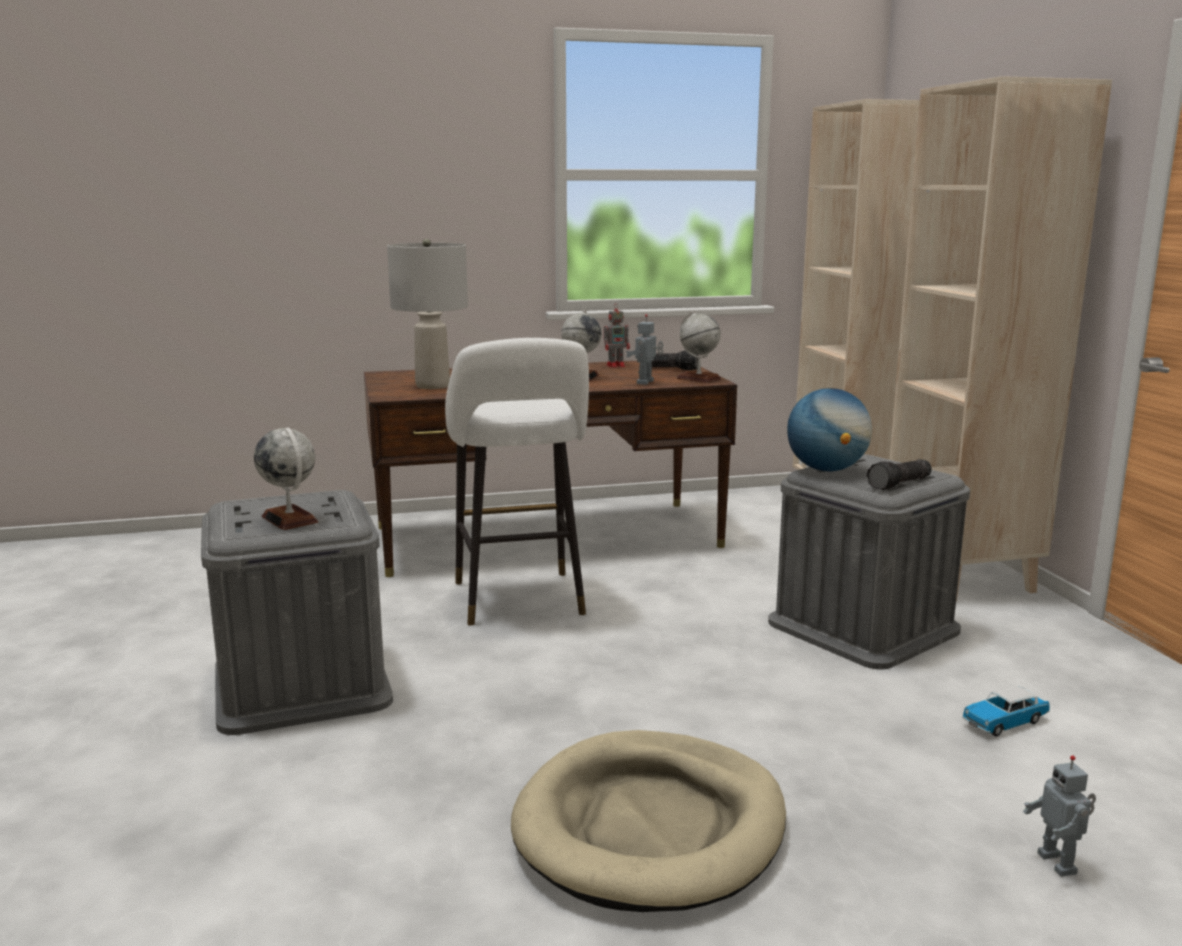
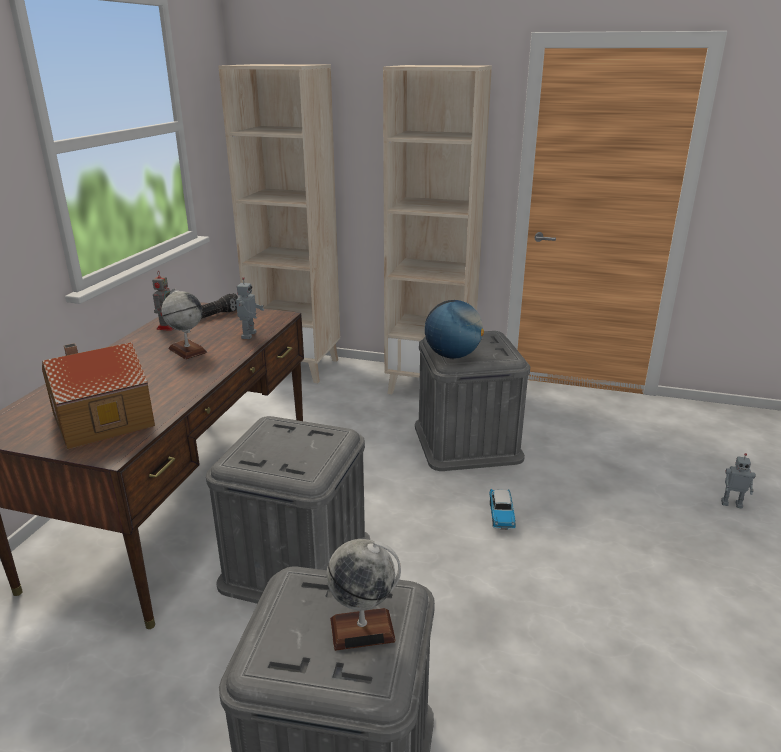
camera: 60 degrees left, 10 degrees up
(432, 385) = (101, 419): grey table lamp -> toy house
(520, 601) = (297, 563): white stool -> grey storage box
(646, 382) = (247, 335): toy robot -> toy robot turned 135 degrees counterclockwise
(651, 827) = (665, 625): beige dog bed -> none
(698, 378) = (264, 317): globe -> none
(900, 484) = (501, 348): flashlight -> none
(1004, 722) = (601, 454): toy car -> toy car (501, 515)

